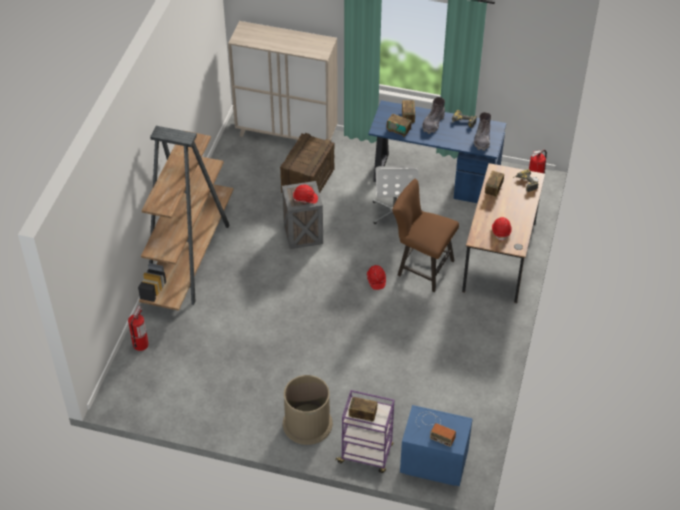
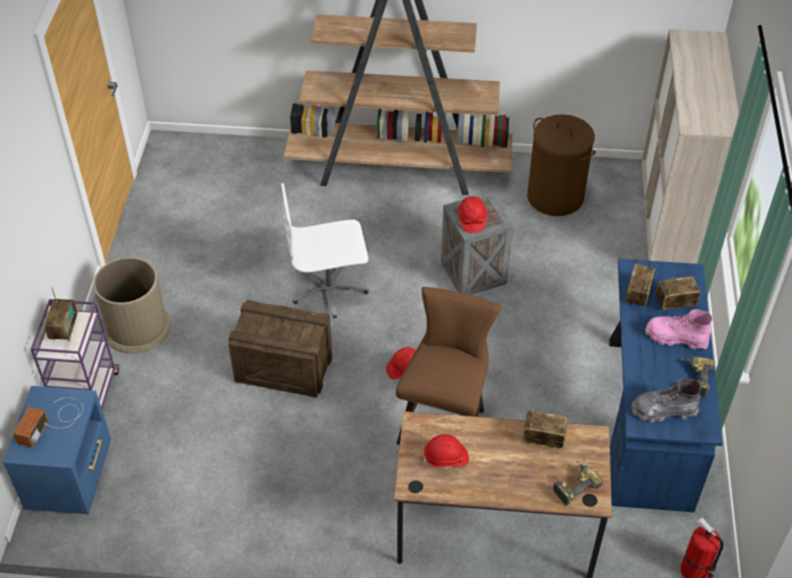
camera: 80 degrees right, 0 degrees up
(140, 344) = (249, 151): fire extinguisher -> none
(244, 181) = (555, 196): none -> brown laundry basket
(308, 182) = (579, 263): crate -> crate (283, 368)
(394, 212) = (551, 374): white office chair -> white office chair (329, 290)
(433, 123) = (676, 337): grey boot -> pink boot

